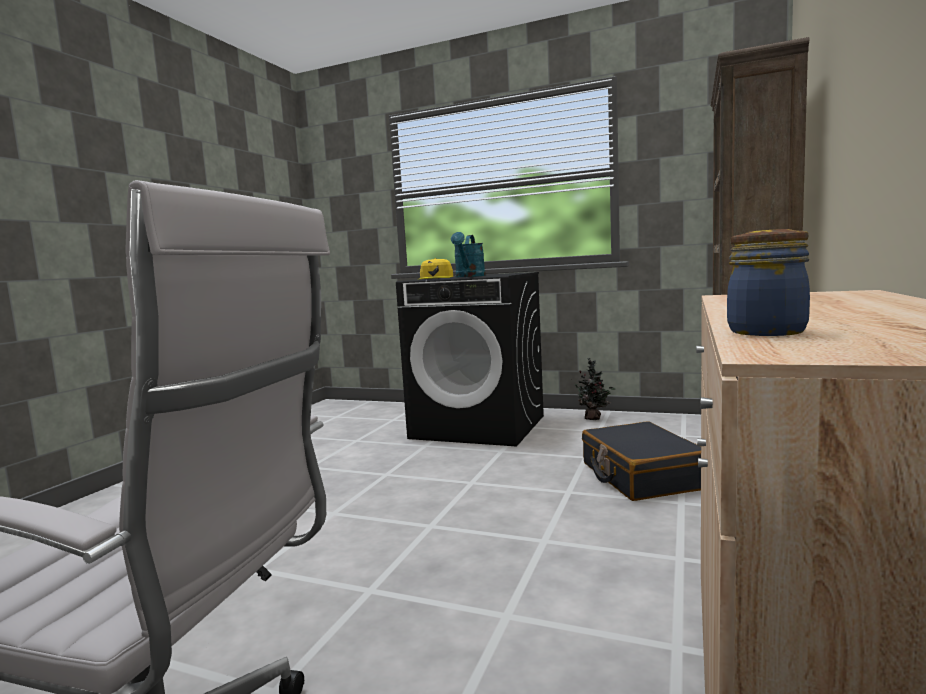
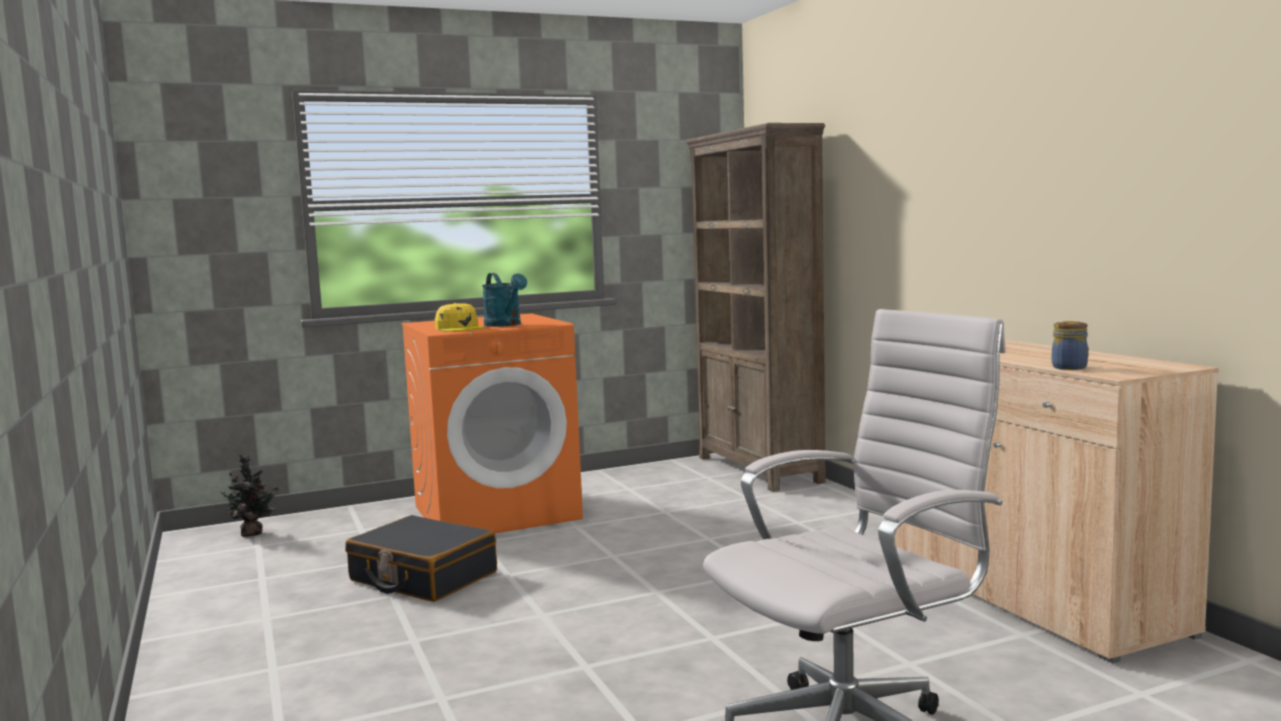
camera: 45 degrees left, 0 degrees up
(479, 427) = (497, 512): black washing machine -> orange washing machine
(594, 418) = (600, 479): potted plant -> potted plant (253, 534)
(640, 476) = (737, 513): black suitcase -> black suitcase (422, 577)

